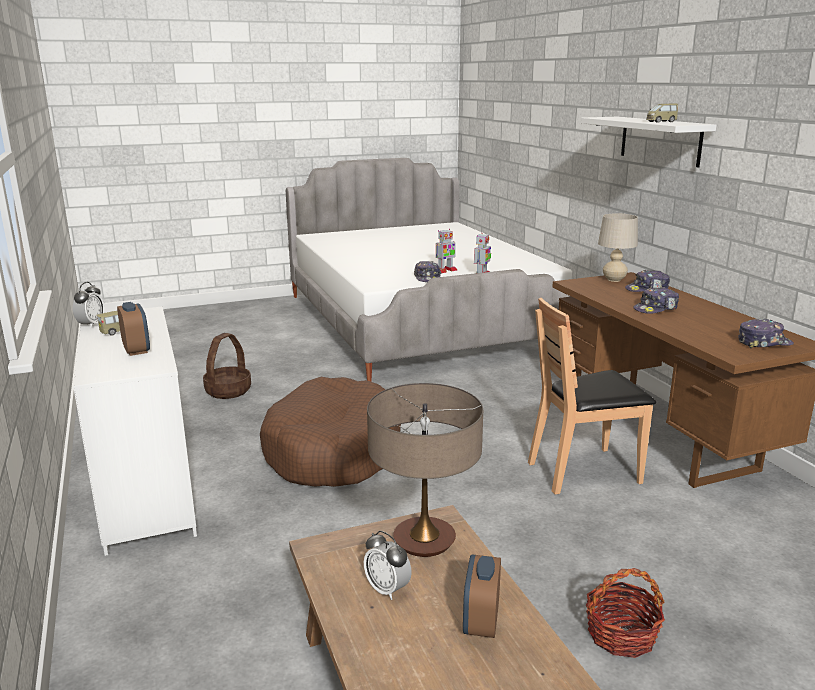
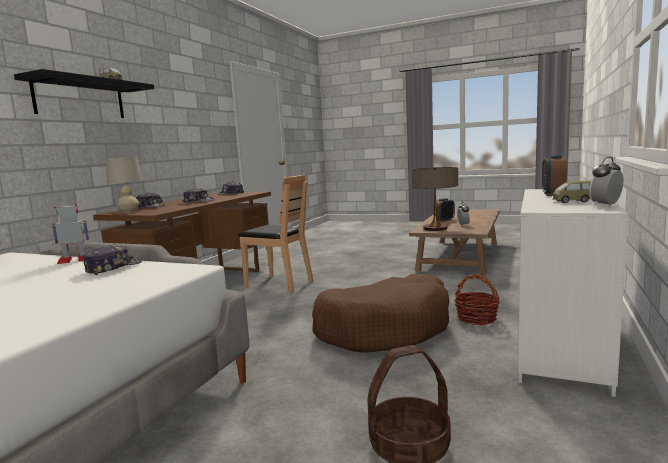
camera: 135 degrees left, 10 degrees down
(445, 270) = (56, 274): toy robot -> none
(621, 635) = (377, 257): basket -> basket (476, 318)
(660, 140) = (80, 99): white shelf -> black shelf

